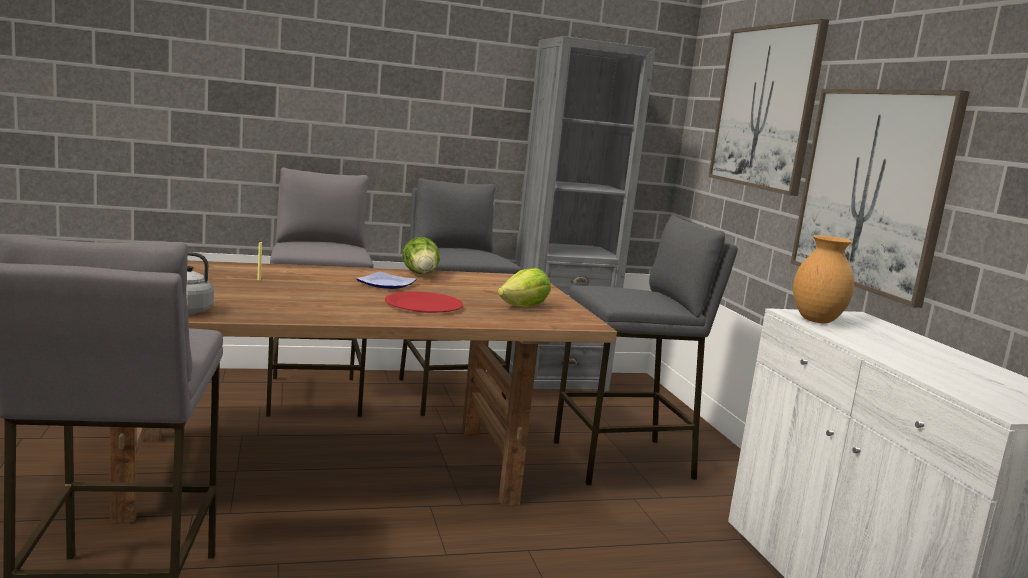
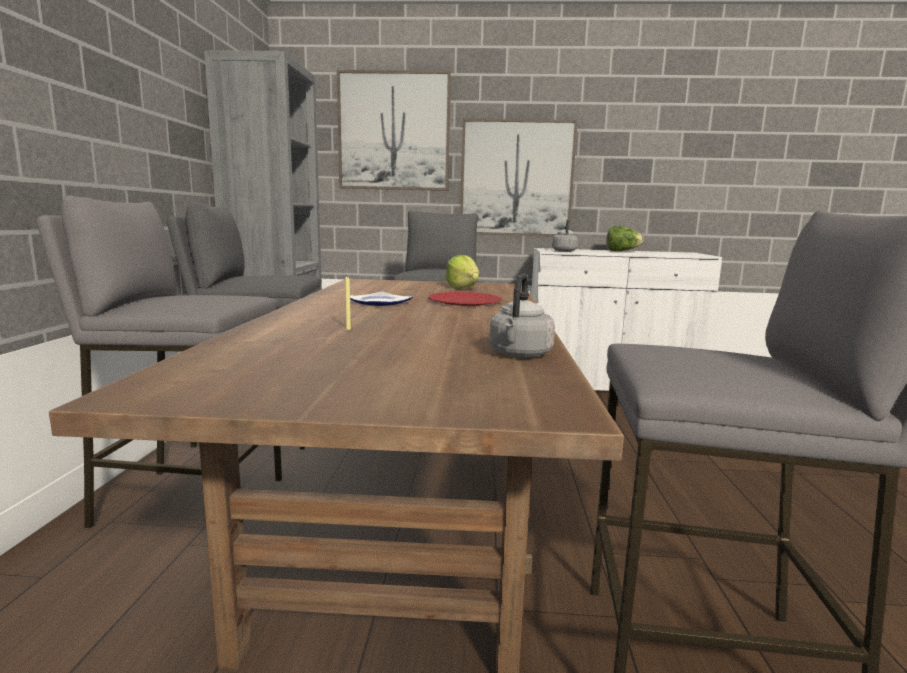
camera: 70 degrees left, 0 degrees up
(421, 275) = (338, 294): lettuce -> lettuce (622, 251)
(816, 320) = (564, 251): brown vase -> grey kettle

